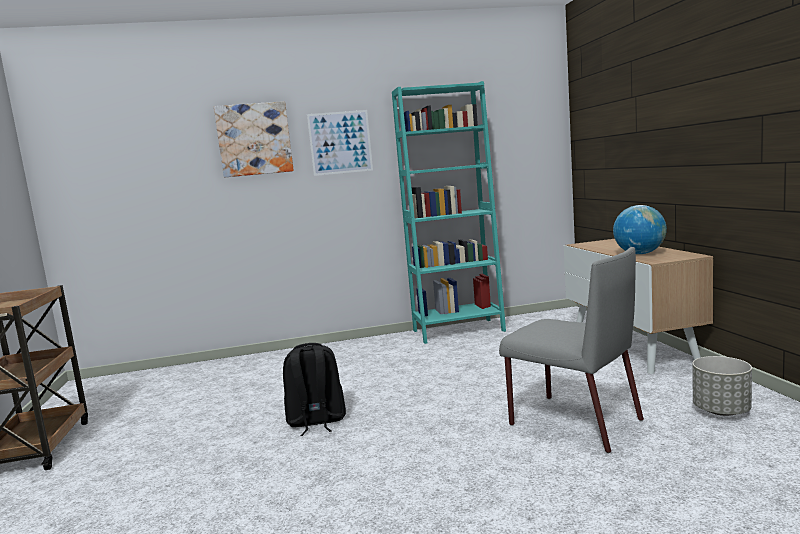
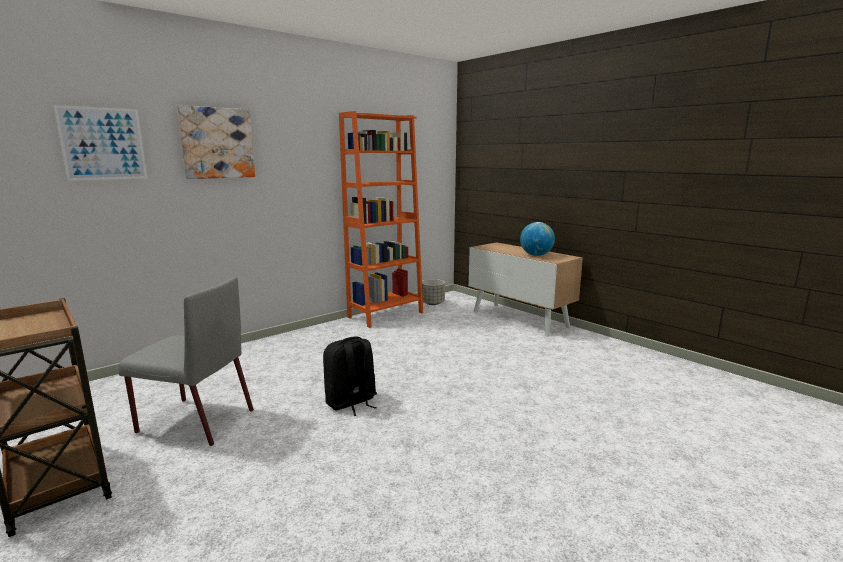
camera: 30 degrees left, 5 degrees up
(340, 142) = (295, 153): picture -> picture (103, 144)
(458, 331) = (385, 315): turquoise bookcase -> orange bookcase
(572, 422) = (535, 374): grey chair -> grey chair (194, 421)
(721, 410) = (606, 355): grey planter -> grey planter (432, 303)

